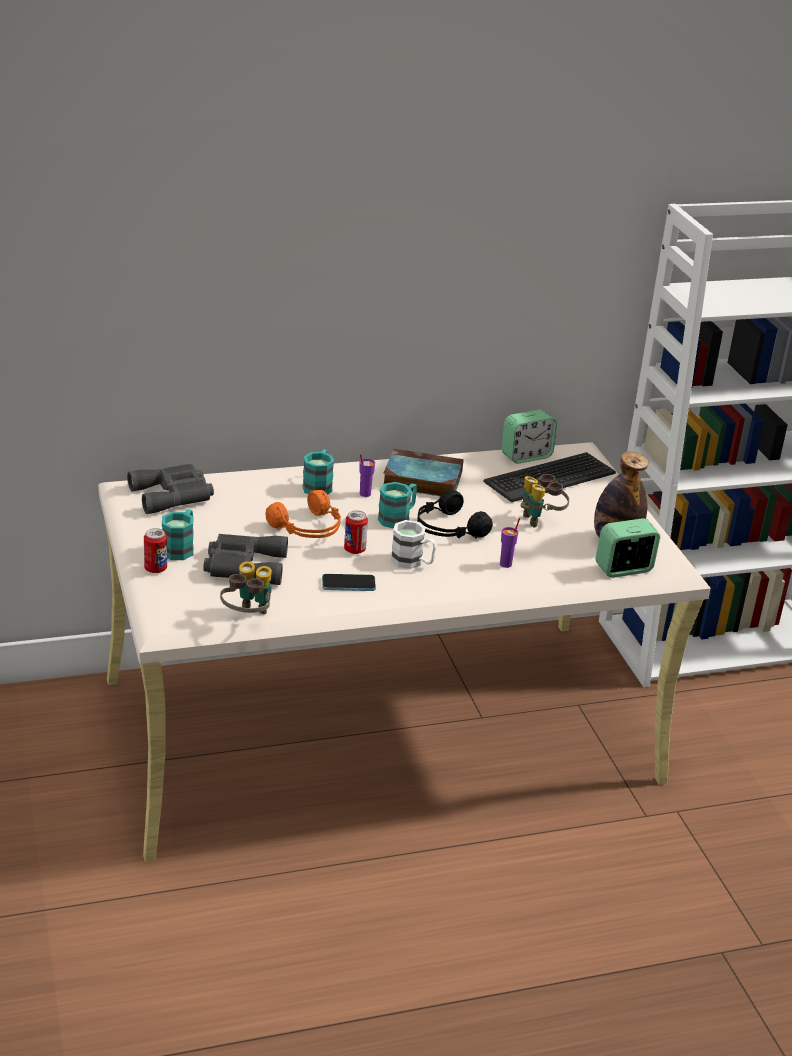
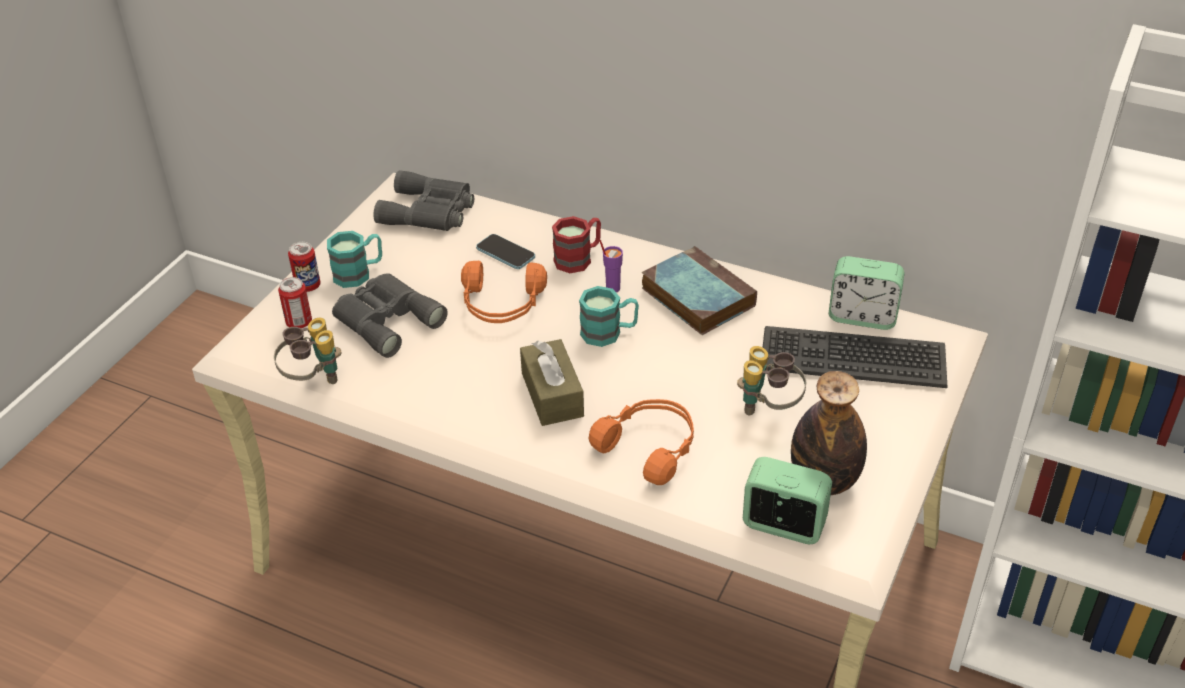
camera: 45 degrees right, 10 degrees up
(318, 485) = (579, 258): turquoise mug -> red mug
(348, 584) = (453, 389): phone -> phone (505, 253)
(354, 550) = (513, 351): can -> can (299, 322)
(413, 562) = (552, 394): white mug -> brown tissue box
(447, 529) = (644, 371): black headphones -> none
(506, 564) = (650, 447): purple cup -> orange headphones

